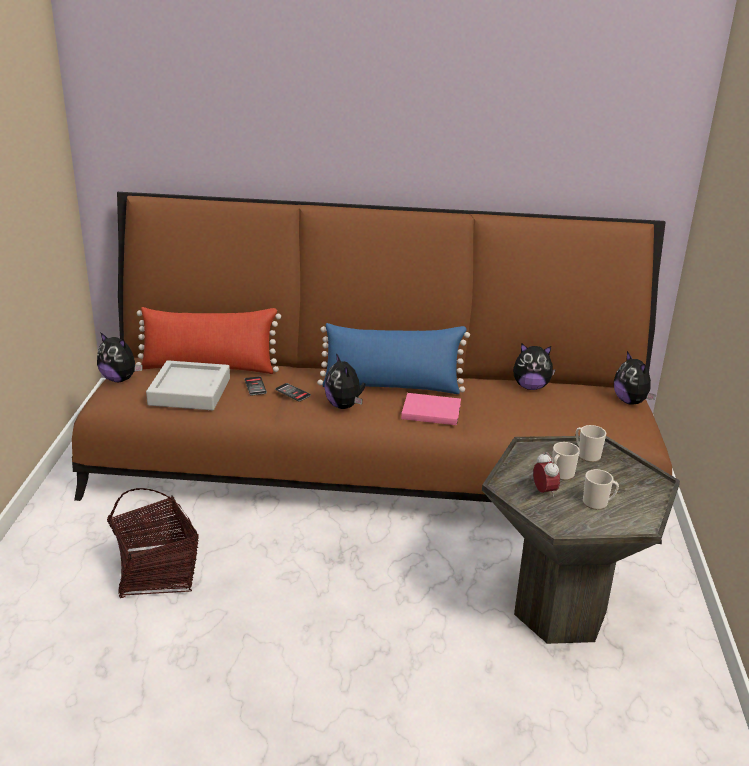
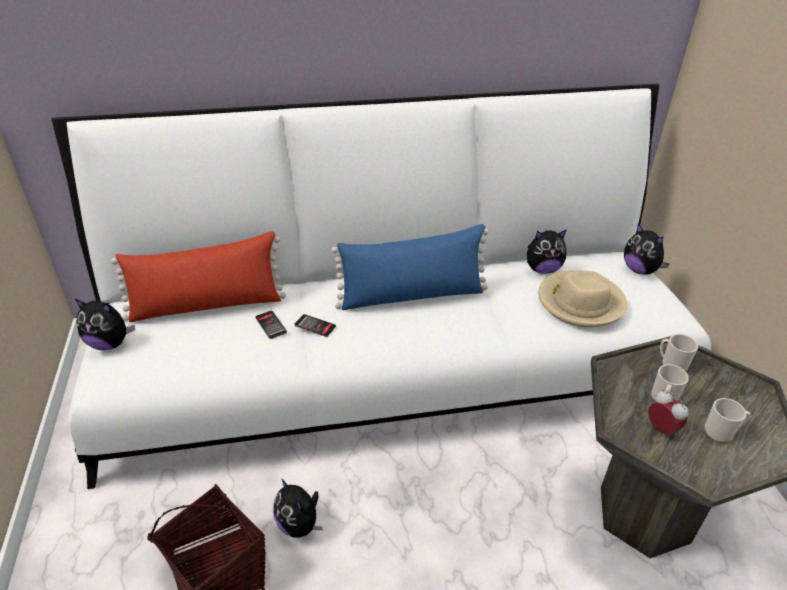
camera: 15 degrees left, 10 degrees up
(190, 392) = (200, 348): grey tray -> none
(344, 406) = (378, 333): plush toy -> plush toy (299, 524)
(371, 464) = (391, 368): brown sofa -> white sofa
(429, 411) = (467, 323): pink book -> none
(548, 413) = (580, 302): none -> beige hat

